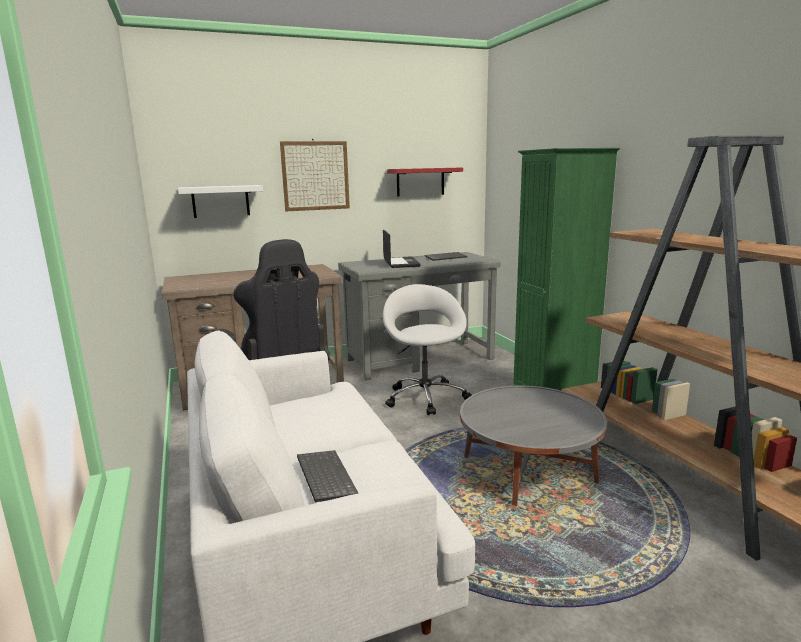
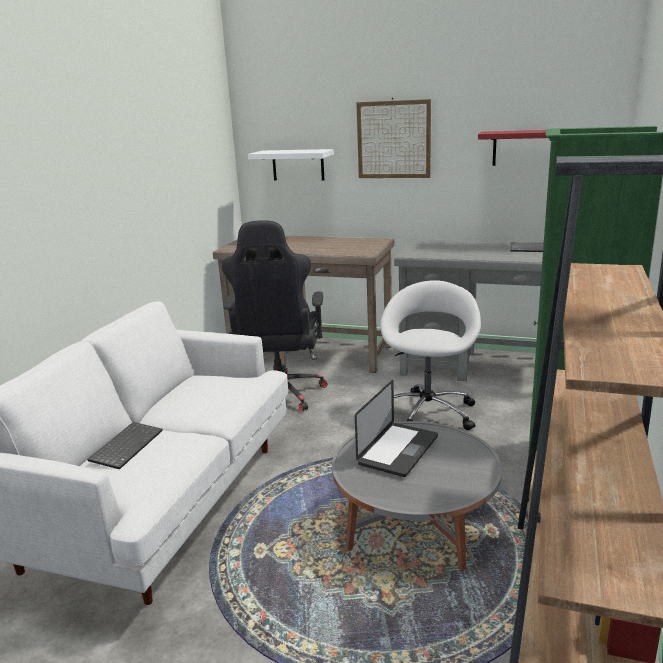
camera: 40 degrees right, 5 degrees up
(401, 263) = (467, 250): laptop -> laptop (398, 450)

